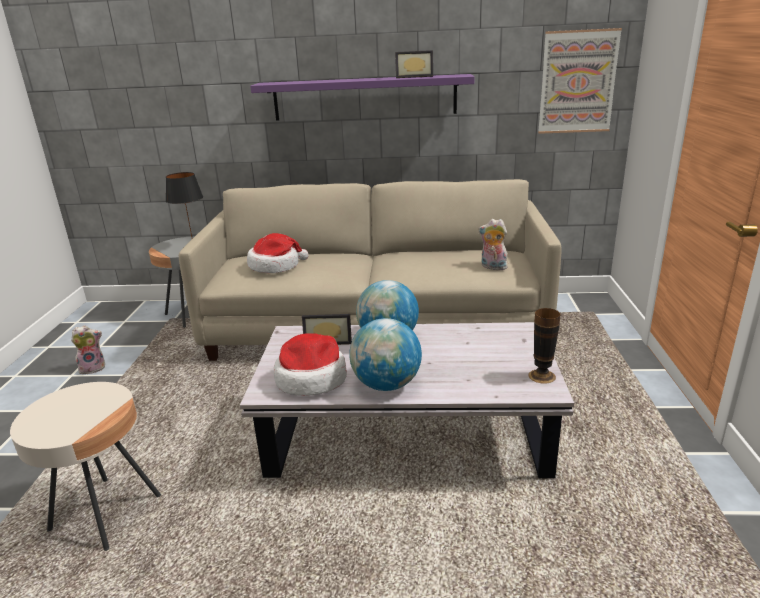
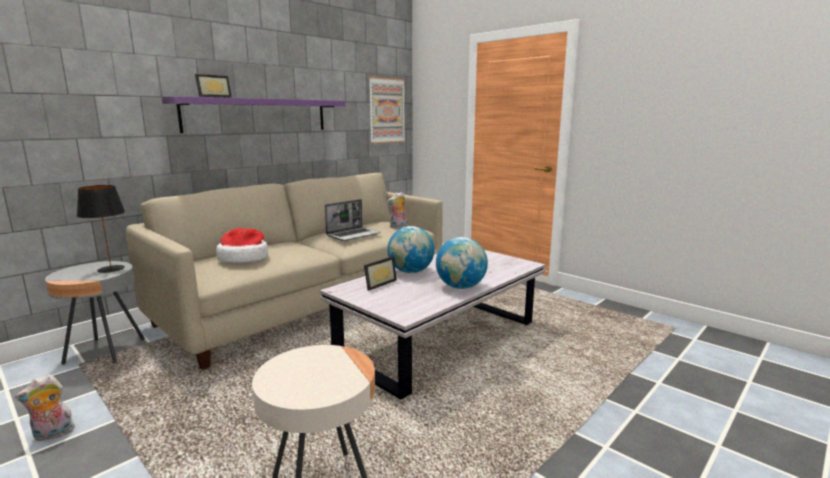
camera: 50 degrees left, 10 degrees down
(93, 368) = (52, 435): plush toy -> plush toy turned 135 degrees counterclockwise
(311, 378) = (415, 300): hat -> none
(414, 77) = (300, 99): picture frame -> picture frame (213, 97)
(418, 265) = (353, 235): none -> laptop
(542, 376) = (514, 260): vase -> none

